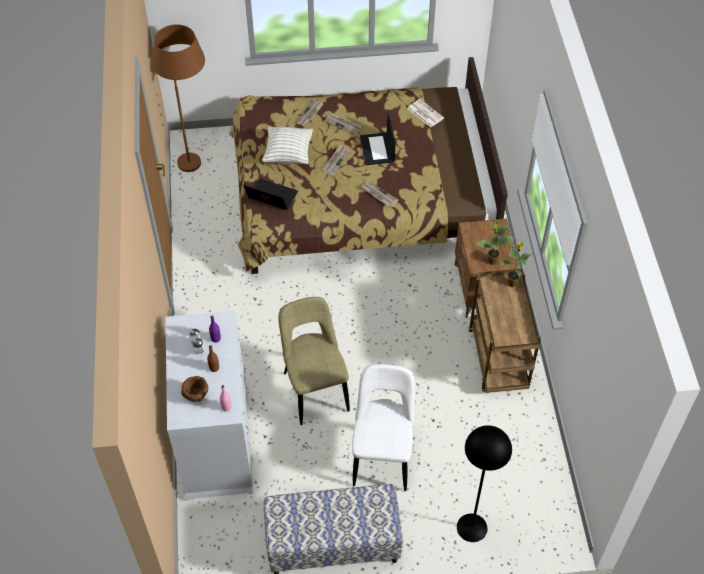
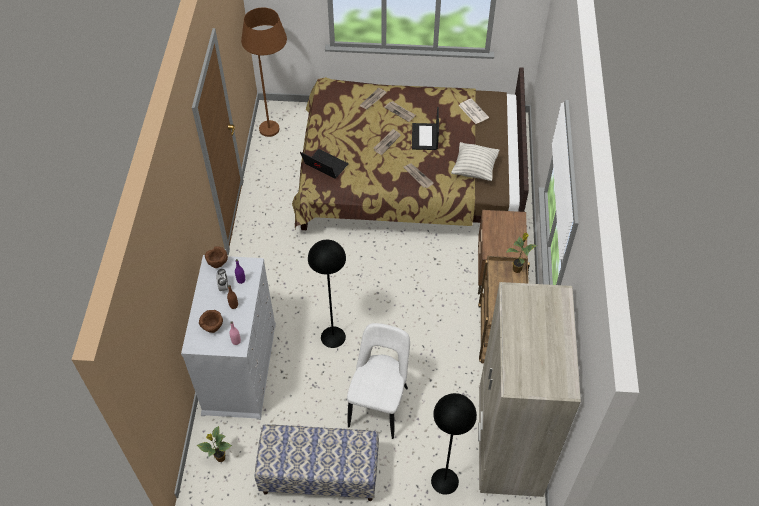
camera: 10 degrees right, 0 degrees up
(184, 324) = (217, 263): none -> brown bowl
(288, 154) = (347, 131): pillow -> pillow (474, 169)
(314, 389) = (333, 336): beige chair -> black floor lamp
(492, 261) = (504, 248): potted plant -> potted plant (220, 458)
(532, 474) = (508, 442): none -> beige wardrobe

